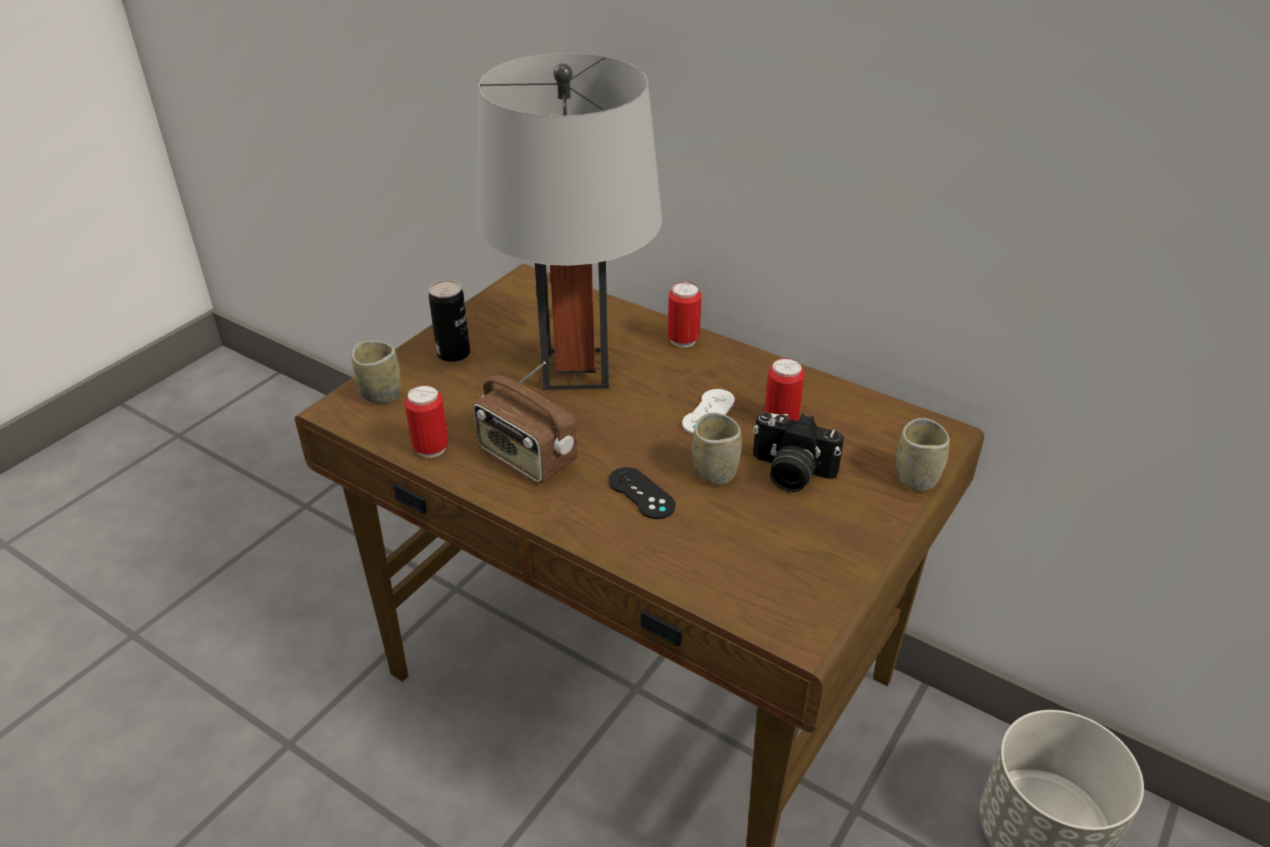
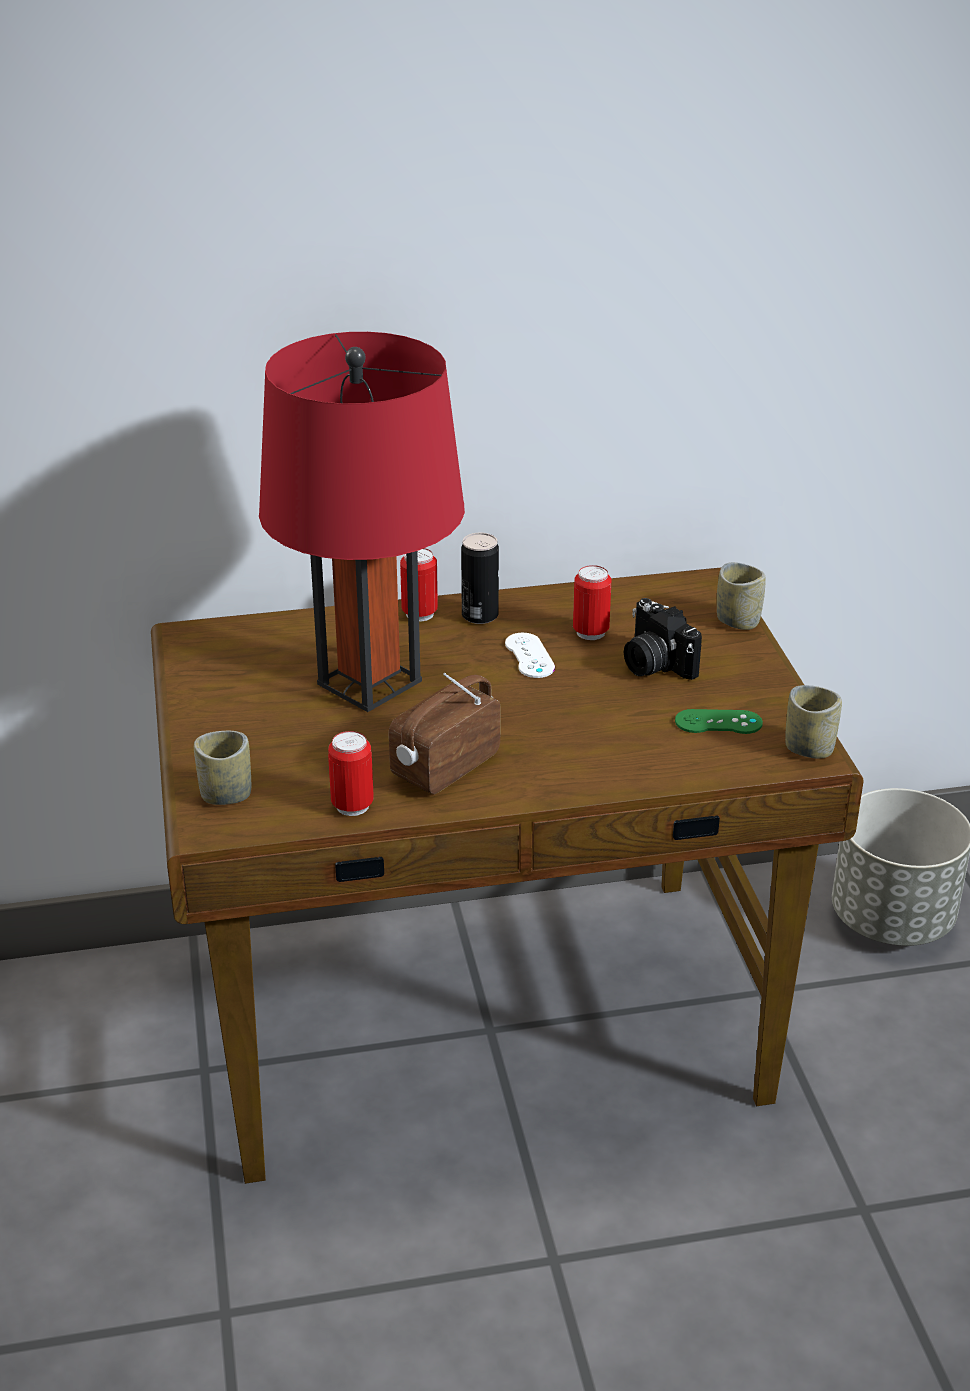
camera: 45 degrees left, 5 degrees down
(453, 354) = (234, 728): can -> can (480, 615)
(526, 457) = (444, 766): radio -> radio turned 135 degrees clockwise
(576, 370) = (369, 682): grey table lamp -> red table lamp
(641, 493) = (575, 738): black game controller -> none
(715, 472) = (602, 693): cup -> cup (809, 748)
(766, 551) = (718, 722): none -> green game controller
(790, 473) = (654, 664): camera -> camera turned 75 degrees clockwise

